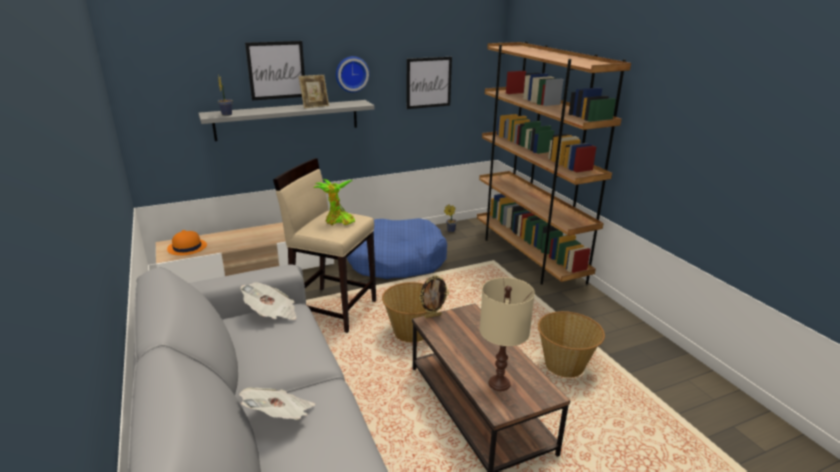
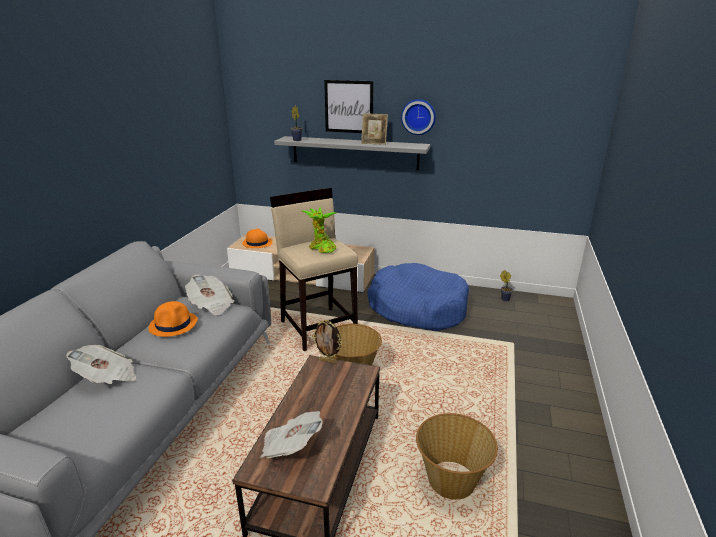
camera: 40 degrees right, 0 degrees up
(268, 344) = (174, 324): none -> orange hat
(428, 82) = (504, 134): picture -> none
(499, 383) = (291, 447): beige table lamp -> newspaper
(529, 257) = (559, 354): brown bookcase -> none

